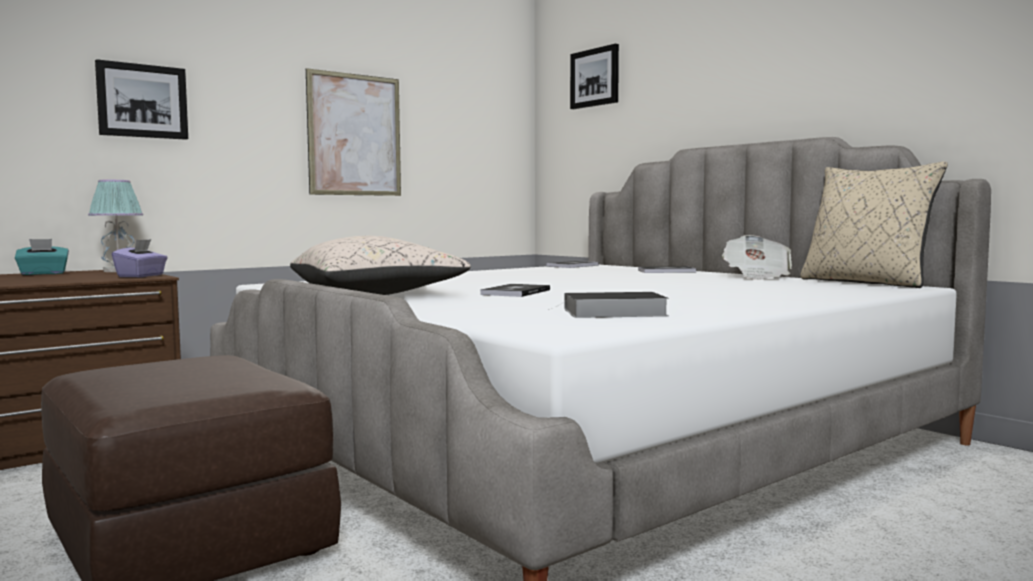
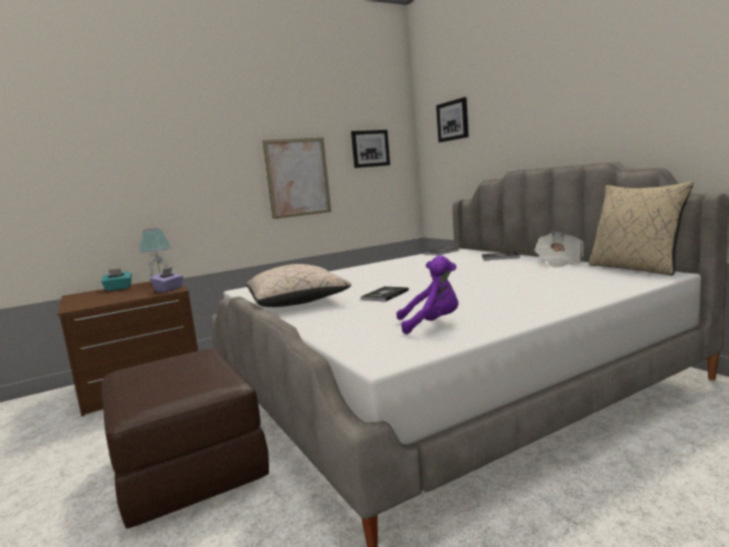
camera: 10 degrees right, 5 degrees up
(142, 101) = (165, 176): picture -> picture (370, 148)
(611, 312) = (432, 324): book -> purple plush toy

